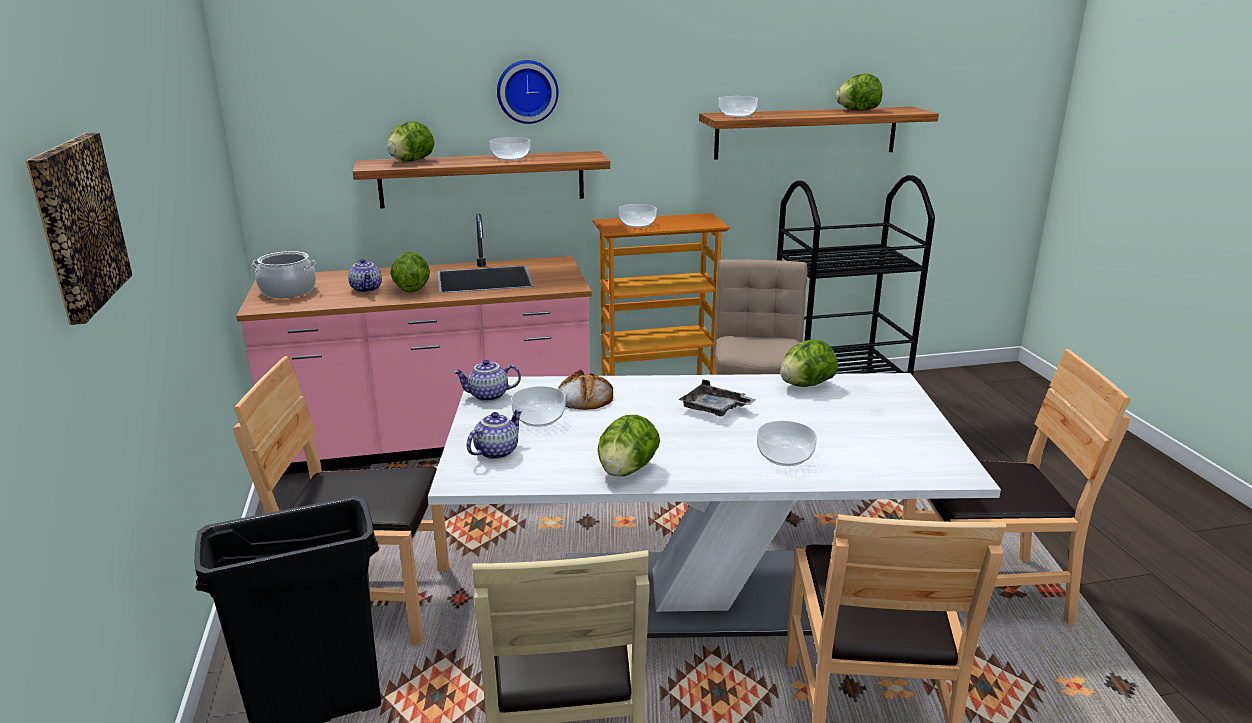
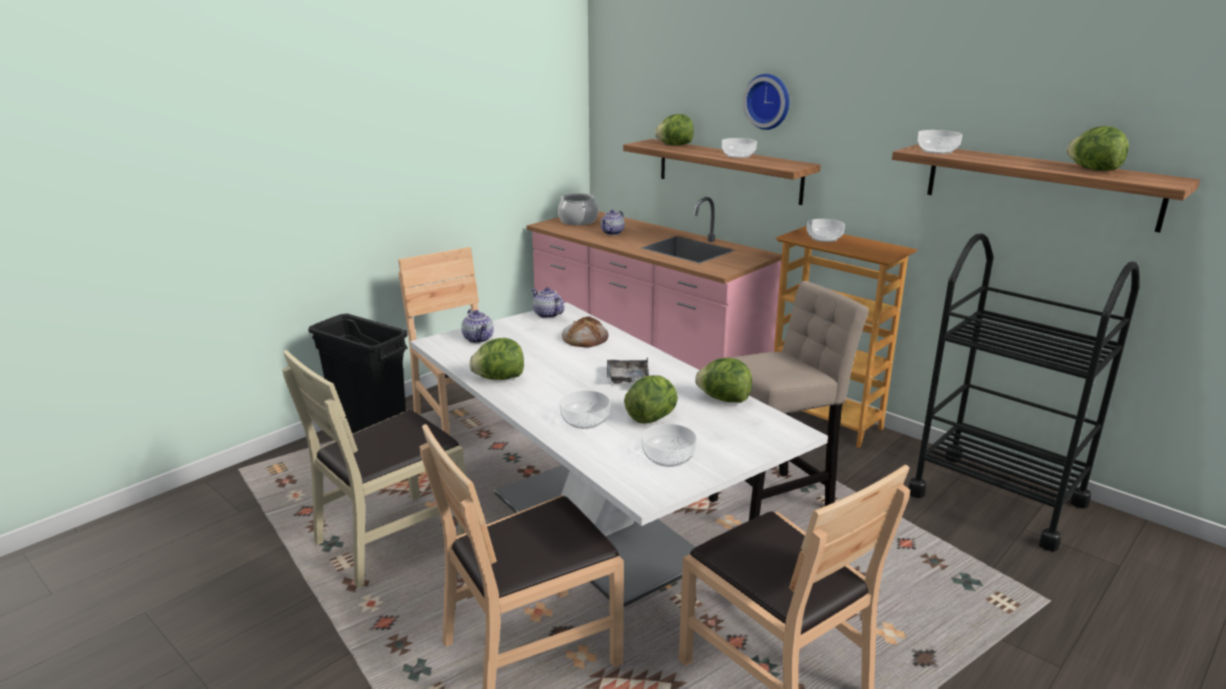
camera: 55 degrees right, 0 degrees up
(77, 224) = (308, 131): picture -> none
(411, 289) = (632, 241): lettuce -> lettuce (652, 418)
(496, 451) = (479, 339): teapot -> teapot turned 60 degrees clockwise
(539, 418) = (537, 336): bowl -> bowl (669, 457)

